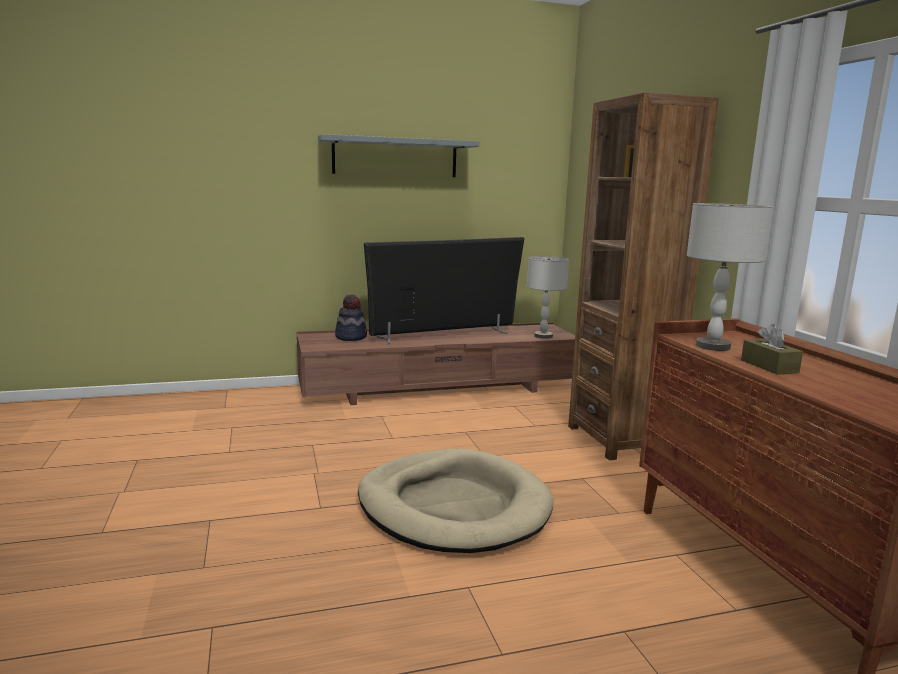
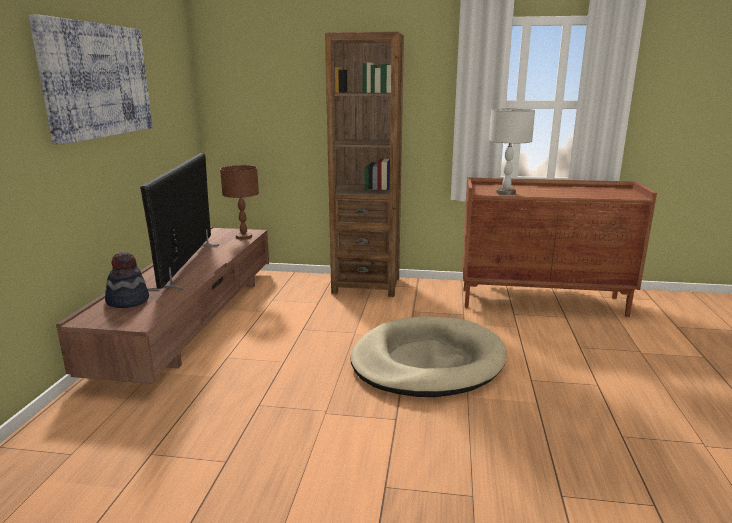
camera: 65 degrees left, 5 degrees up
(395, 157) = (95, 80): grey shelf -> picture
(543, 336) = (244, 237): grey table lamp -> brown table lamp
(769, 366) = (548, 193): brown tissue box -> none

